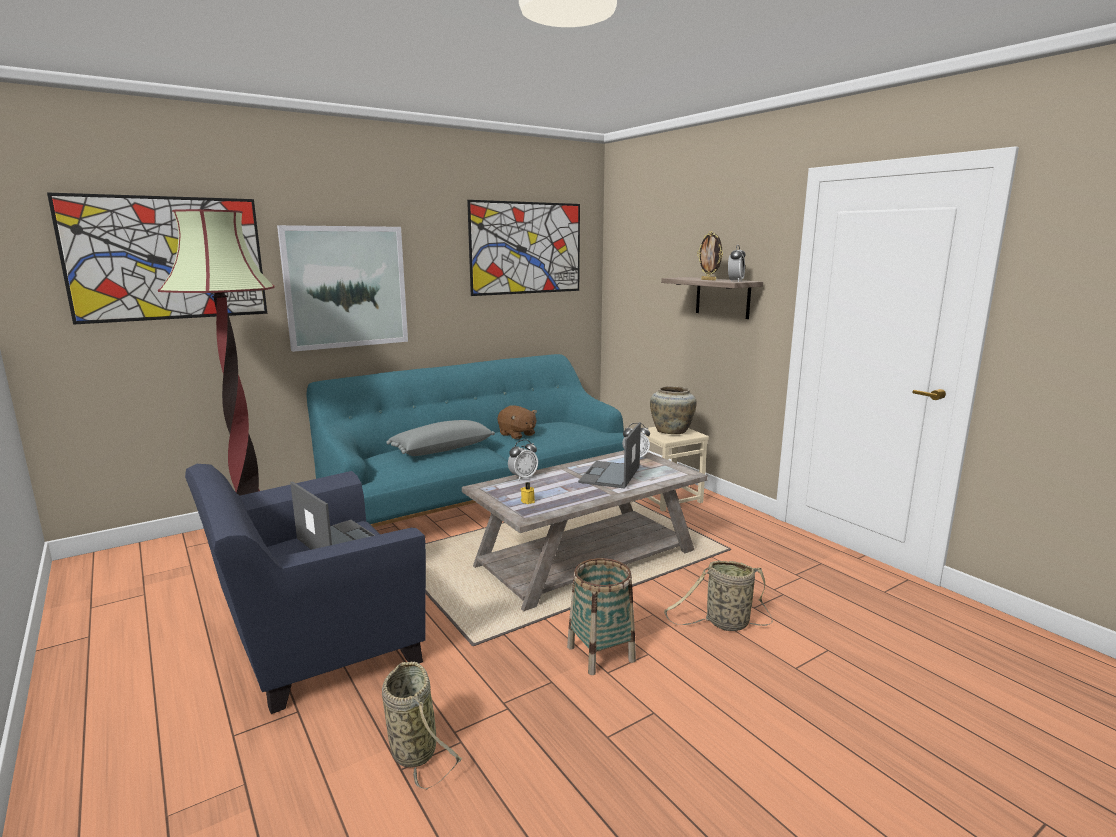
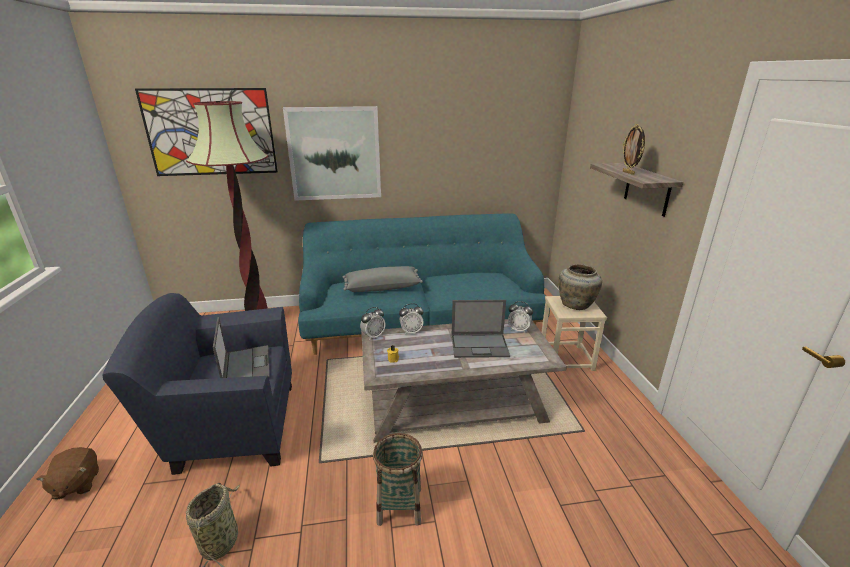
camera: 25 degrees right, 10 degrees up
(517, 435) = (448, 282): brown plush toy -> brown plush toy (76, 484)
(526, 248) = (490, 122): picture -> none
(610, 475) = (480, 345): laptop -> laptop turned 135 degrees counterclockwise
(724, 624) = (520, 513): basket -> none
(735, 281) = (650, 179): alarm clock -> alarm clock (373, 336)

